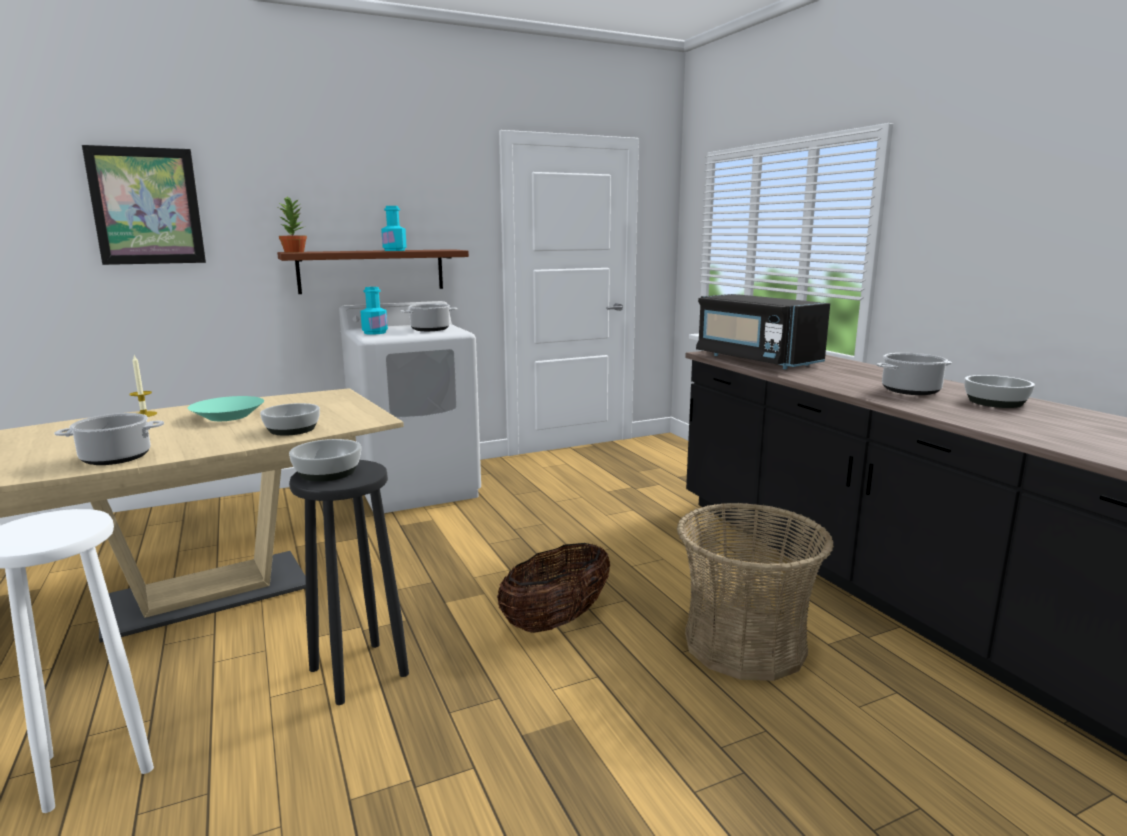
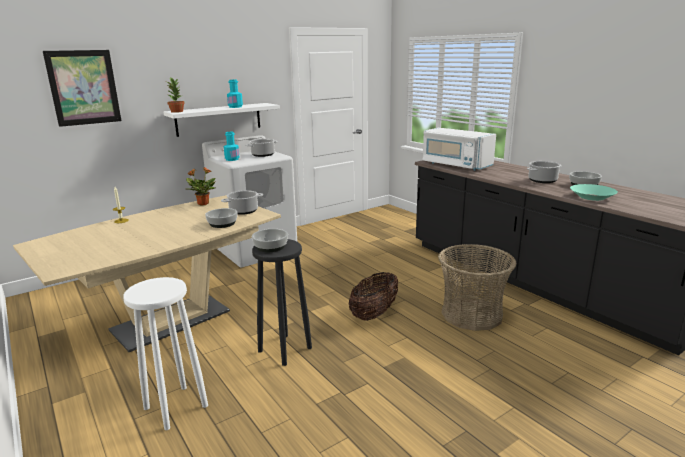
camera: 10 degrees left, 5 degrees up
(115, 458) = (139, 248): cooking pot -> cooking pot (243, 211)
(227, 416) = (174, 218): turquoise bowl -> turquoise bowl (592, 197)
(296, 398) = (202, 204): none -> potted plant
(371, 271) = (219, 119): brown shelf -> white shelf
(755, 360) = (455, 165): black microwave -> white microwave

